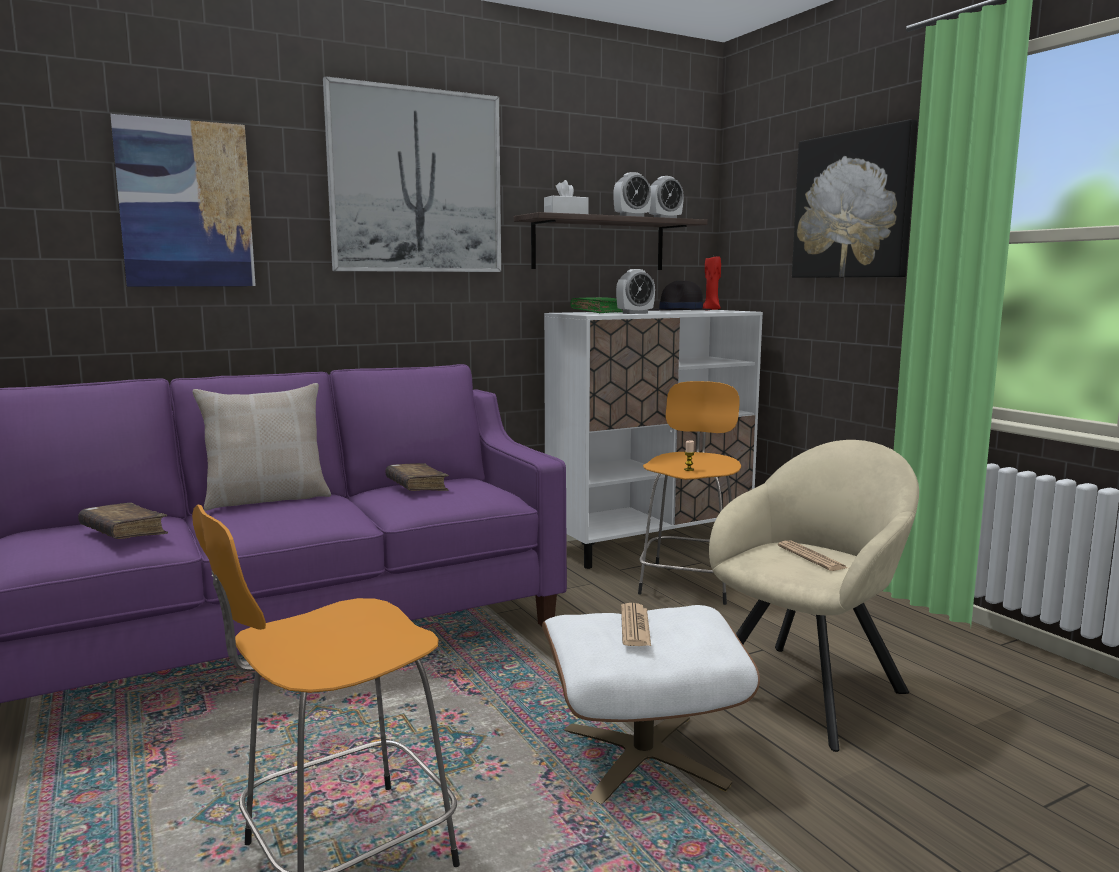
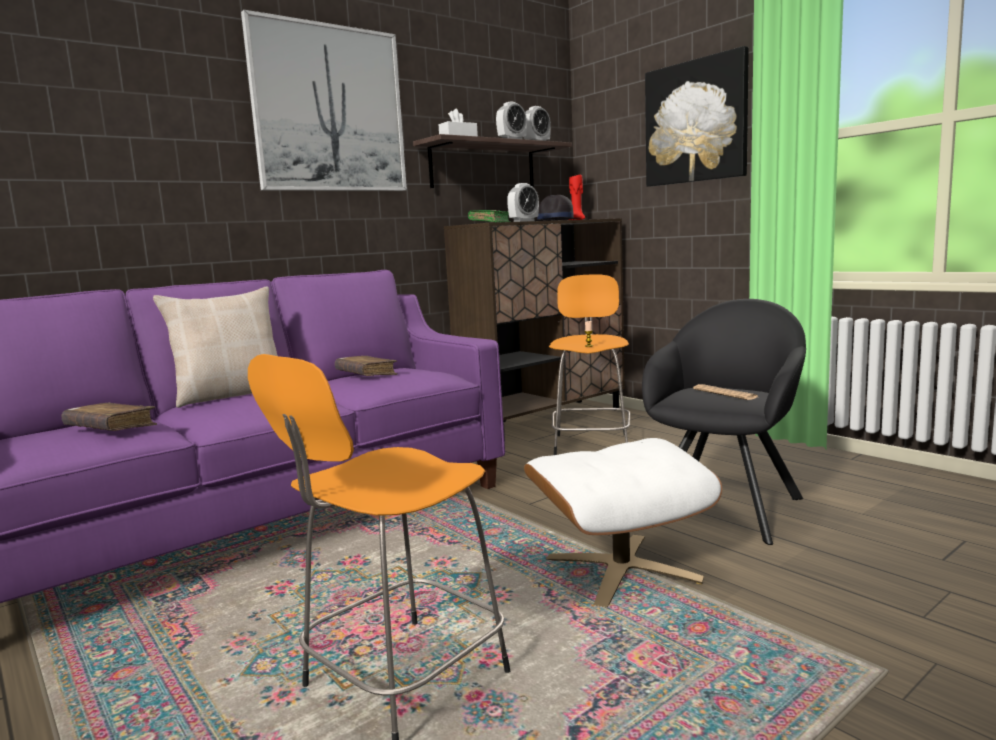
camera: 10 degrees left, 0 degrees up
(186, 204) = (121, 127): picture -> none
(635, 626) = (609, 457): newspaper -> none
(651, 543) = (544, 420): white cabinet -> brown cabinet
(809, 688) = (726, 505): beige armchair -> black armchair

